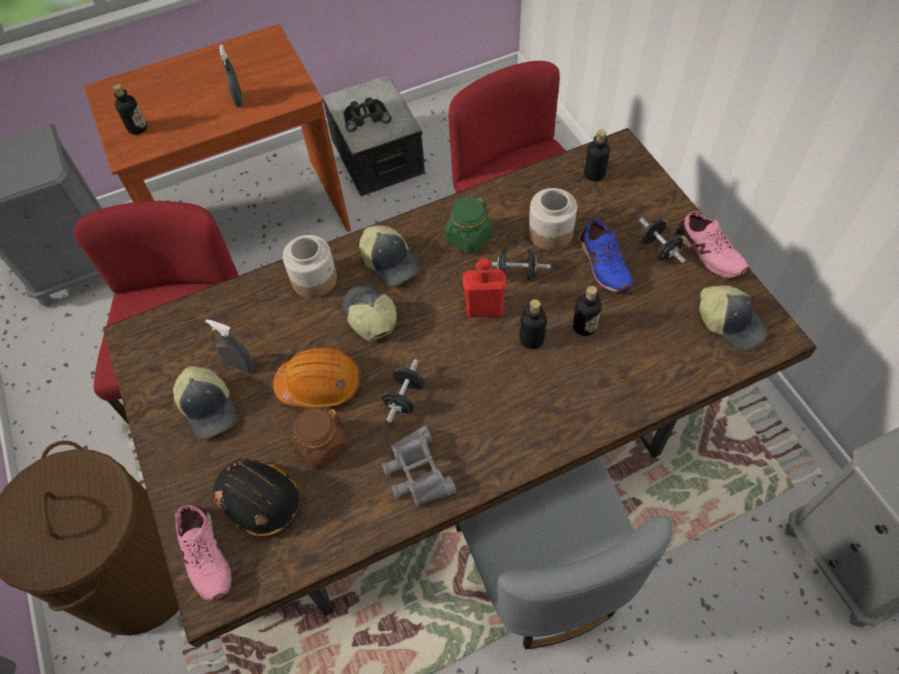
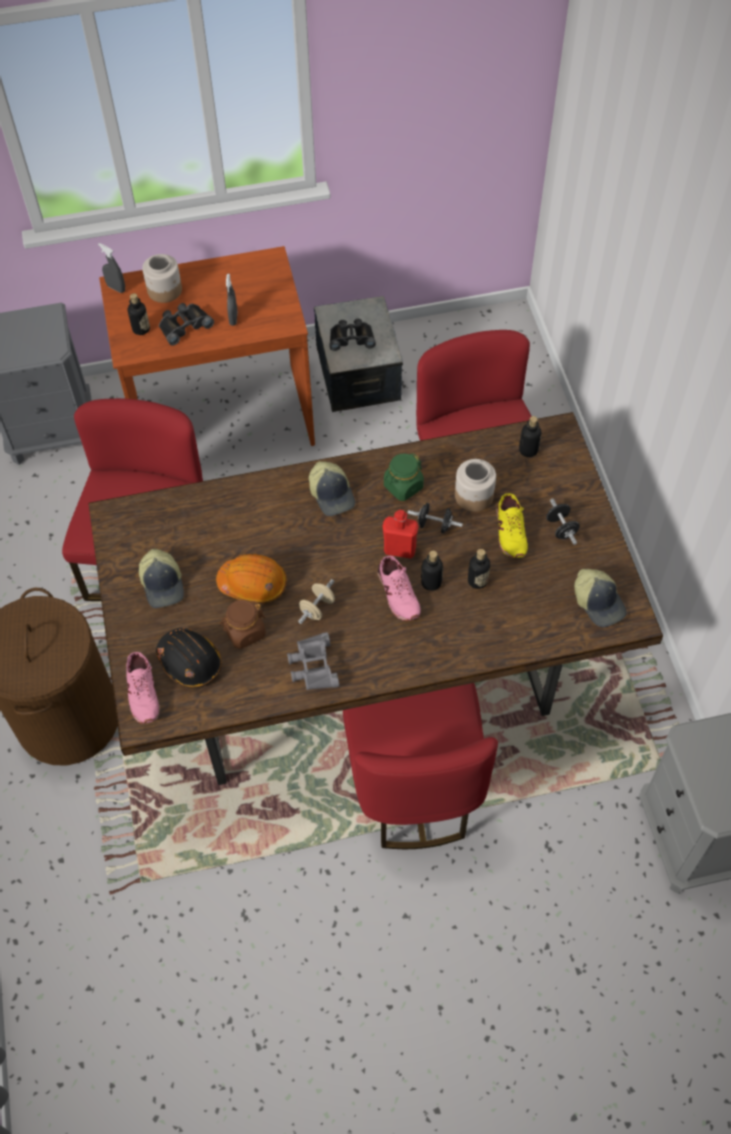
camera: 10 degrees right, 0 degrees up
(185, 116) = (184, 325): none -> black binoculars
(240, 366) = (193, 556): grey spray bottle -> grey spray bottle (116, 288)
(315, 279) = (267, 497): jar -> jar (165, 290)
(369, 316) = (304, 537): cap -> none
(404, 398) = (317, 608): black dumbbell -> beige dumbbell
(541, 567) = (413, 786): grey chair -> red chair
(603, 264) = (510, 531): blue shoe -> yellow shoe
(707, 253) = (602, 540): pink shoe -> pink shoe (397, 594)

